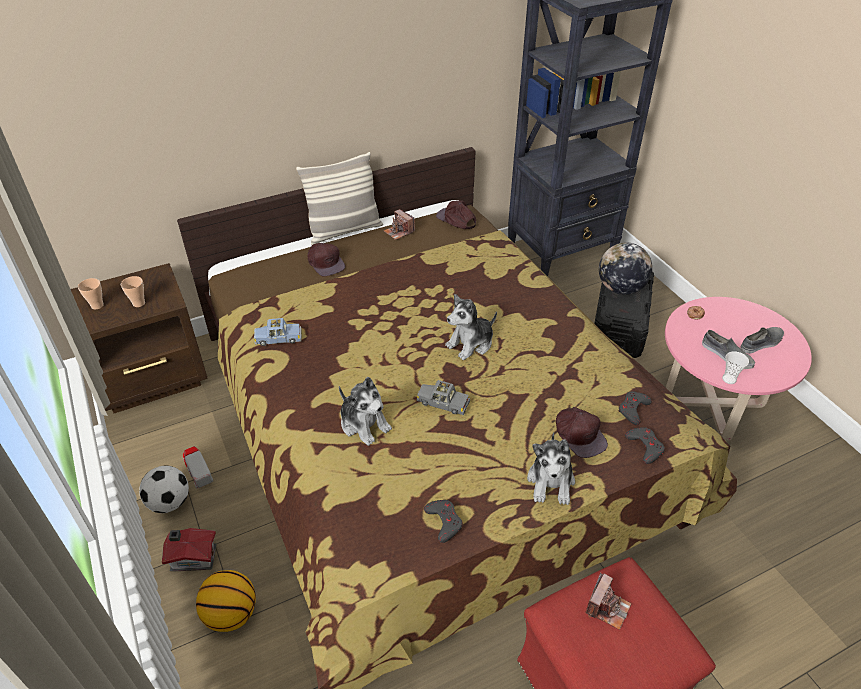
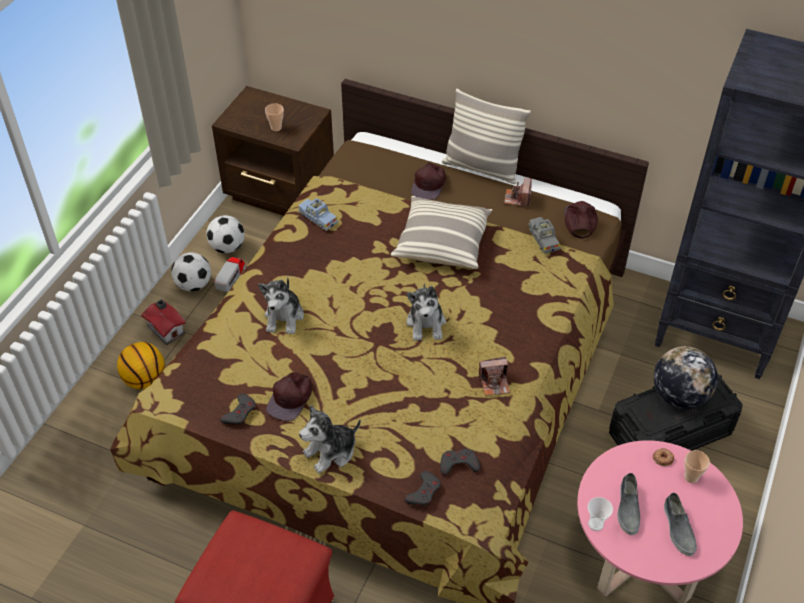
camera: 50 degrees right, 5 degrees up
(97, 305) = (253, 112): cup -> cup (691, 477)
(161, 450) = (228, 247): none -> football
(398, 288) = (442, 243): none -> pillow
(443, 403) = (346, 346): grey toy car -> grey toy car (543, 238)
(471, 344) = (426, 323): plush toy -> plush toy turned 105 degrees counterclockwise
(579, 434) = (396, 443): brown cap -> brown cap (291, 398)
(607, 607) = (266, 553): camera -> camera (494, 383)
(761, 343) = (678, 528): grey shoe -> grey shoe turned 60 degrees clockwise

